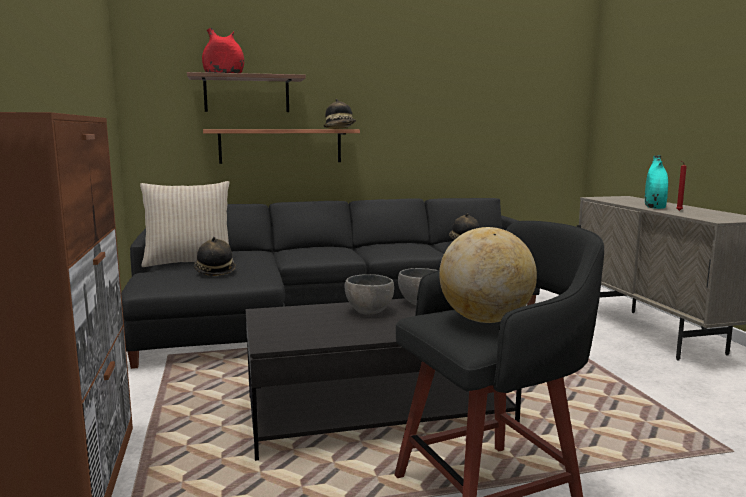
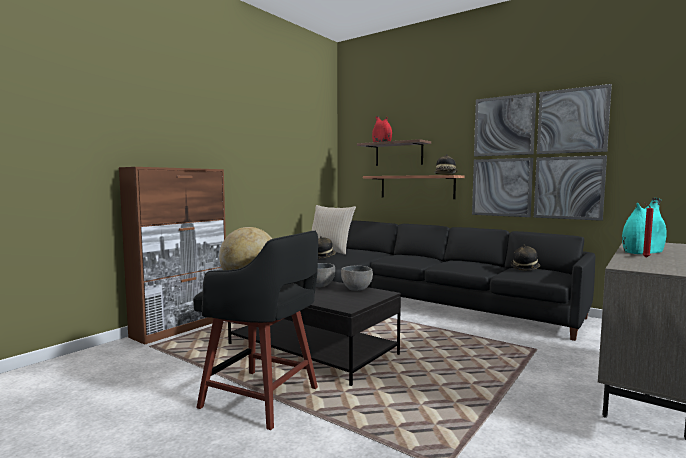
camera: 50 degrees right, 5 degrees down
(437, 106) = (535, 156): none -> picture

